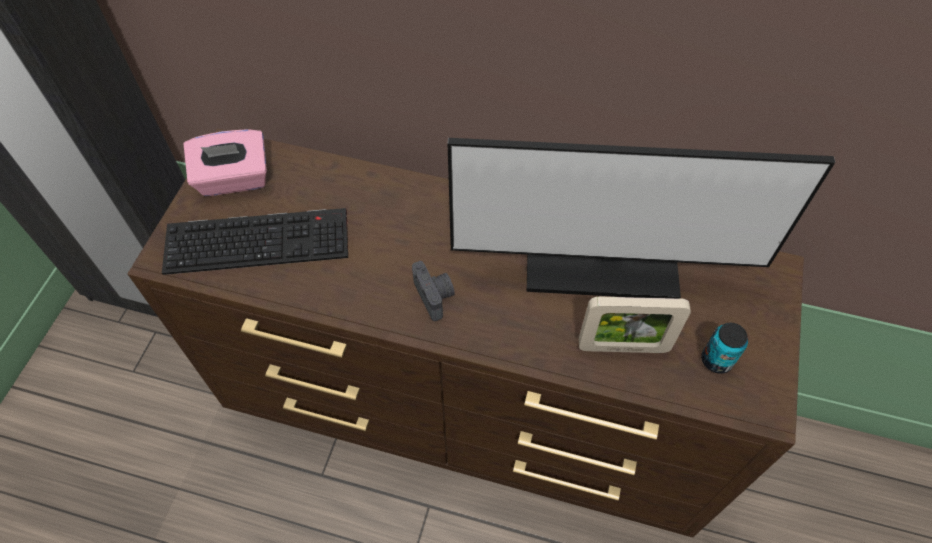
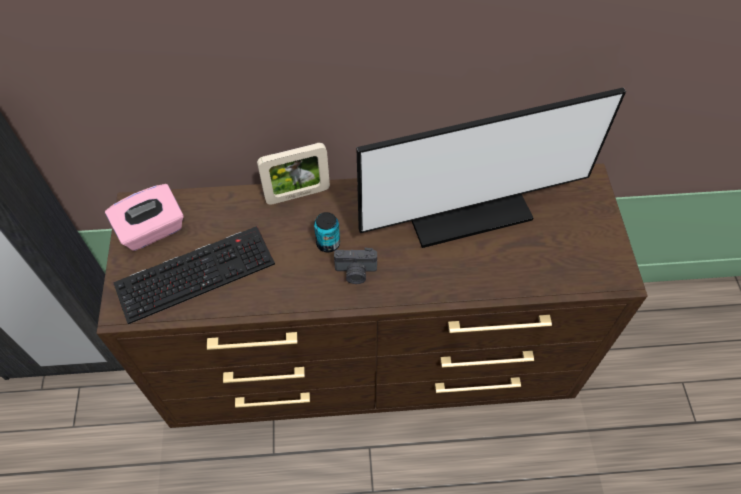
camera: 20 degrees left, 0 degrees up
(435, 296) = (355, 272): camera -> camera turned 135 degrees clockwise
(623, 347) = (507, 267): picture frame -> picture frame (297, 194)
(716, 360) = (574, 255): can -> can (328, 243)

